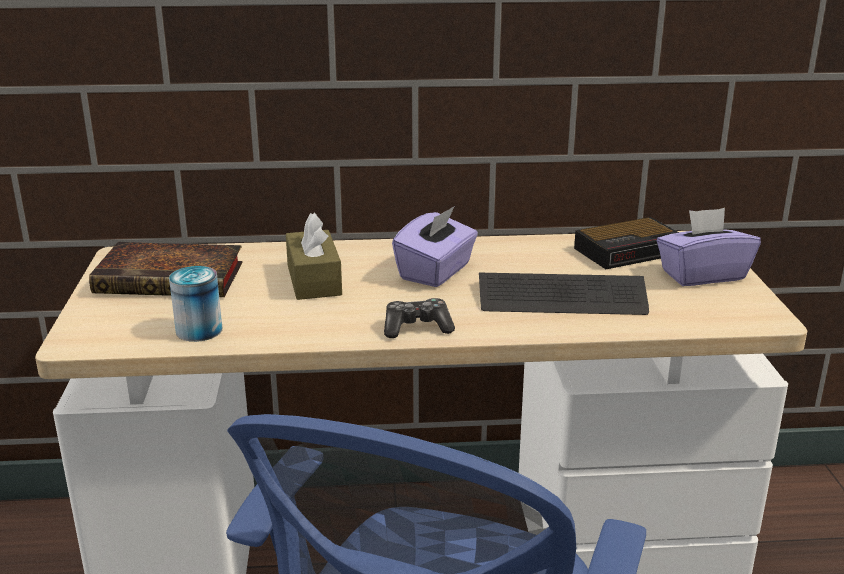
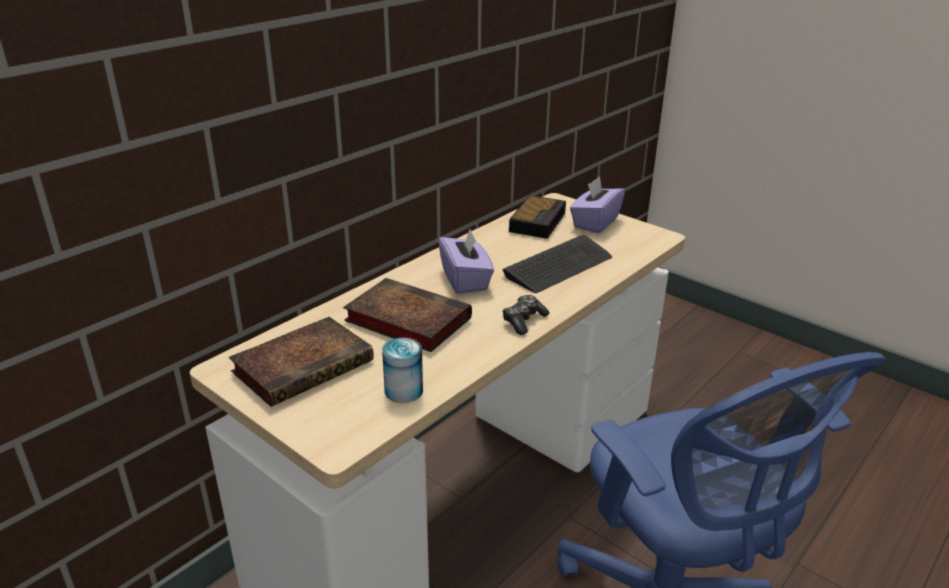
camera: 45 degrees left, 5 degrees up
(314, 280) = (404, 320): brown tissue box -> book

